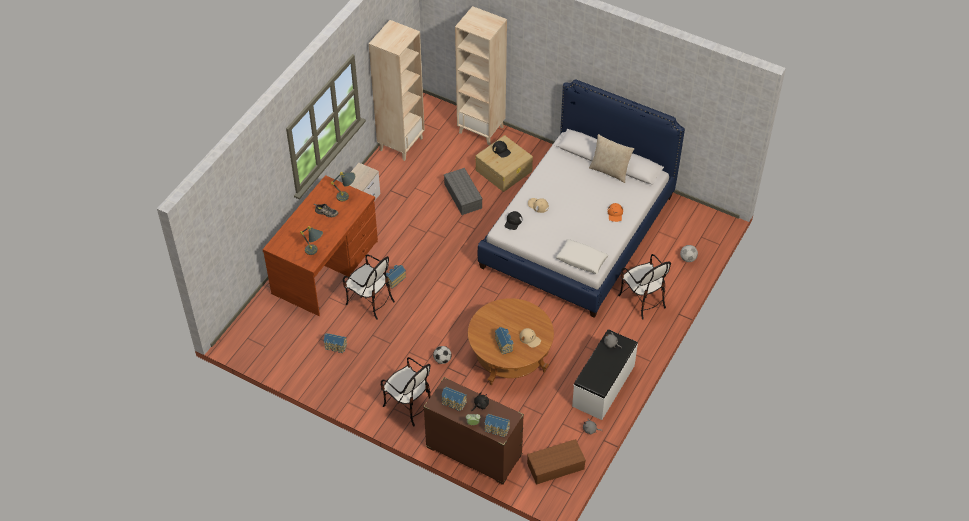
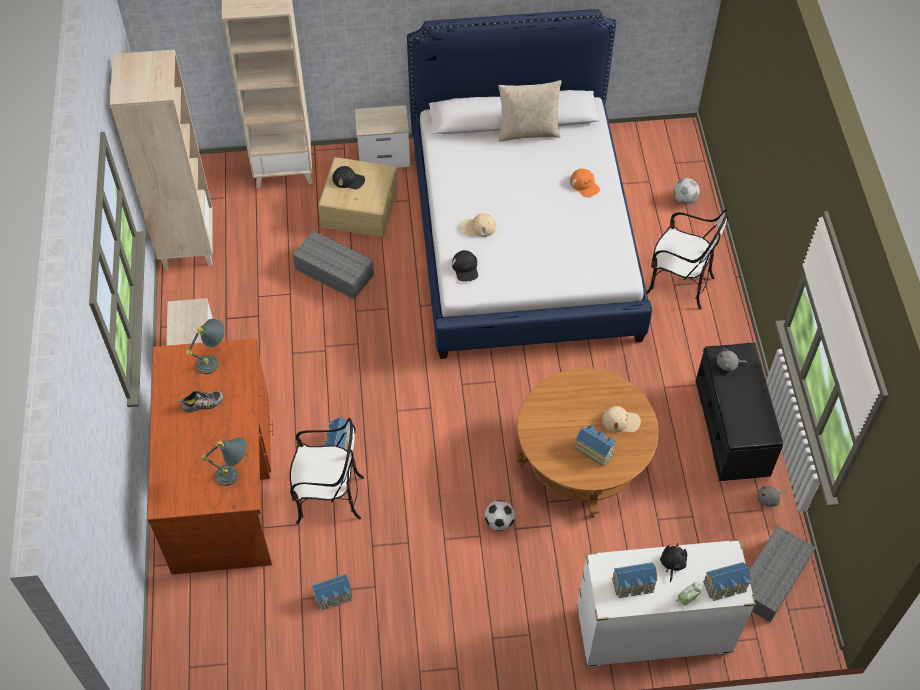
camera: 35 degrees left, 5 degrees up
(408, 405) = (509, 619): chair -> none
(473, 452) = (652, 631): brown dresser -> white dresser
(540, 150) = (385, 156): none -> nightstand
(555, 467) = (771, 581): brown storage box -> grey storage box
(581, 260) = (597, 271): white pillow -> none
(604, 386) = (733, 427): white bench -> black bench

